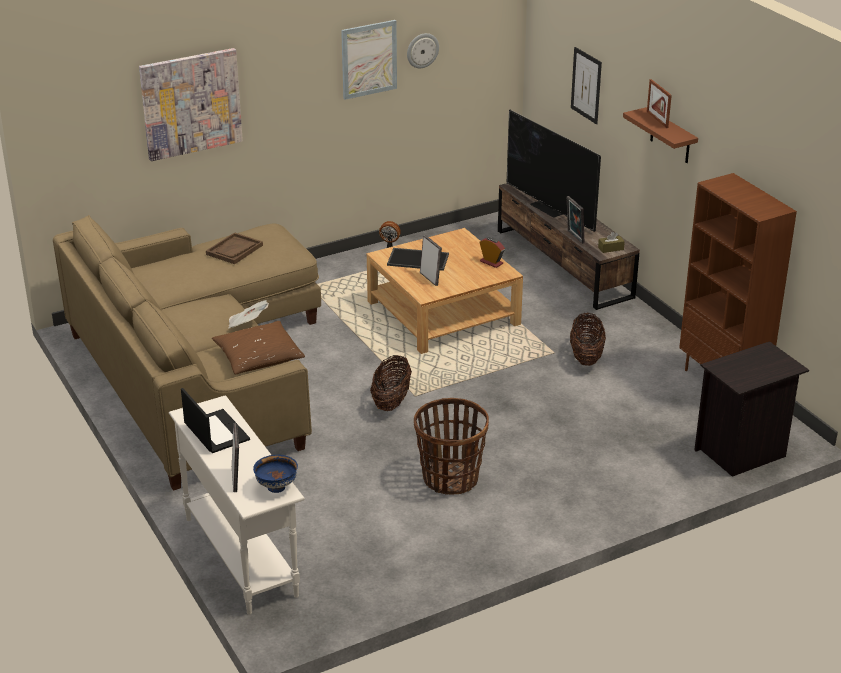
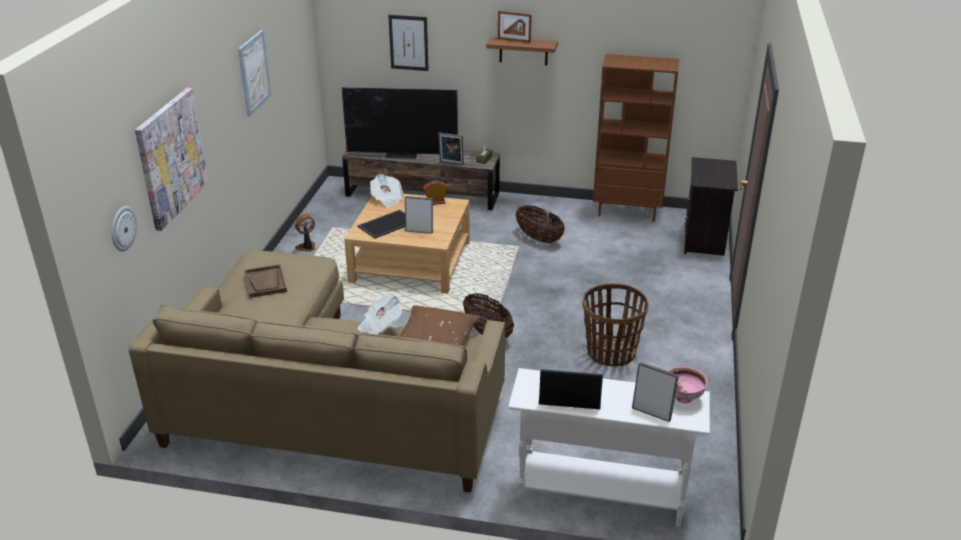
camera: 50 degrees left, 0 degrees up
(276, 487) = (683, 398): blue bowl -> pink bowl
(422, 50) = (276, 54): wall clock -> wall clock (122, 228)
(459, 239) = (387, 199): none -> newspaper

